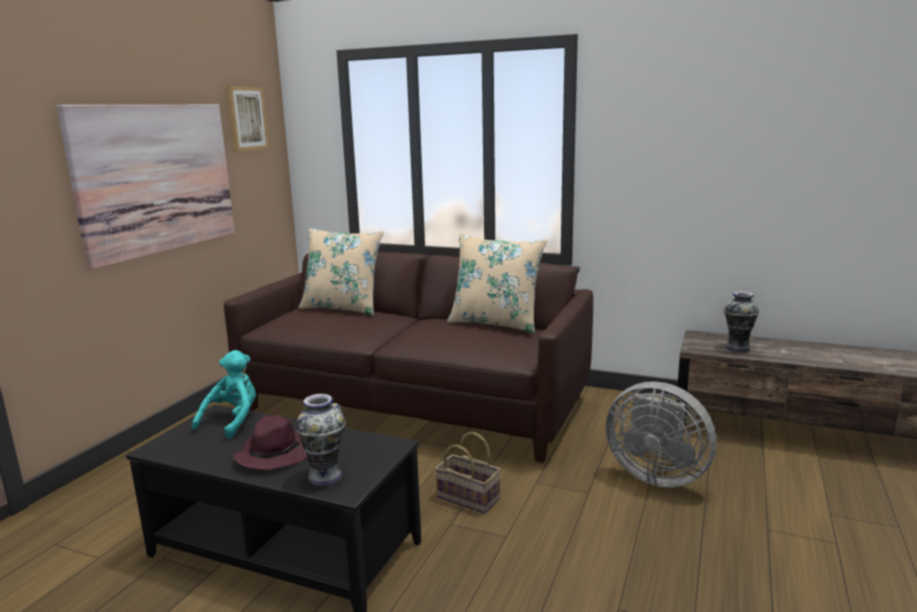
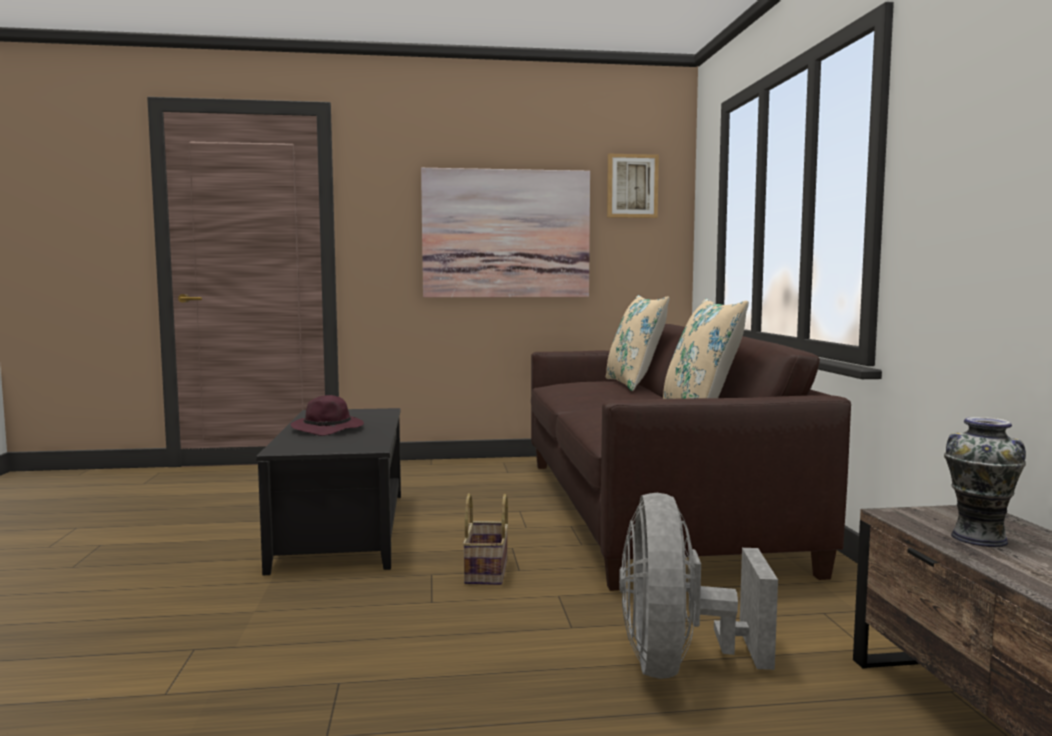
camera: 60 degrees right, 10 degrees down
(233, 421) = (374, 415): turquoise plush toy -> none
(325, 476) = (300, 443): vase -> none

